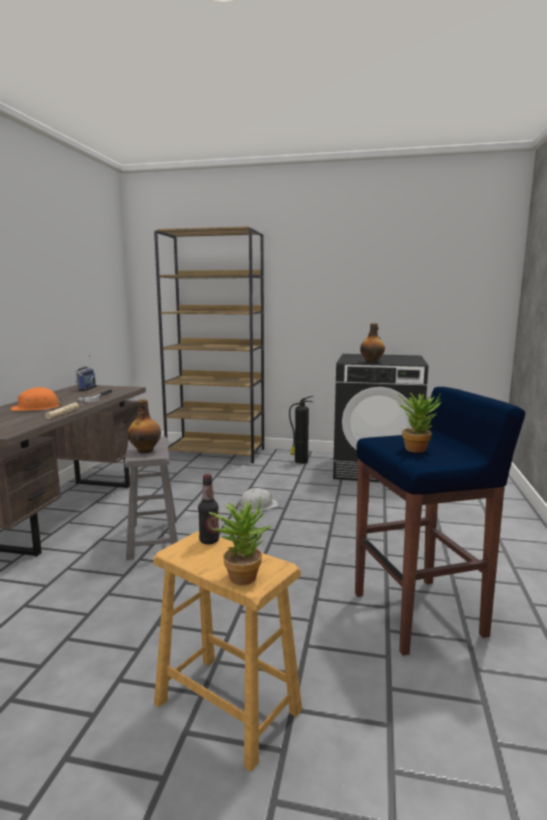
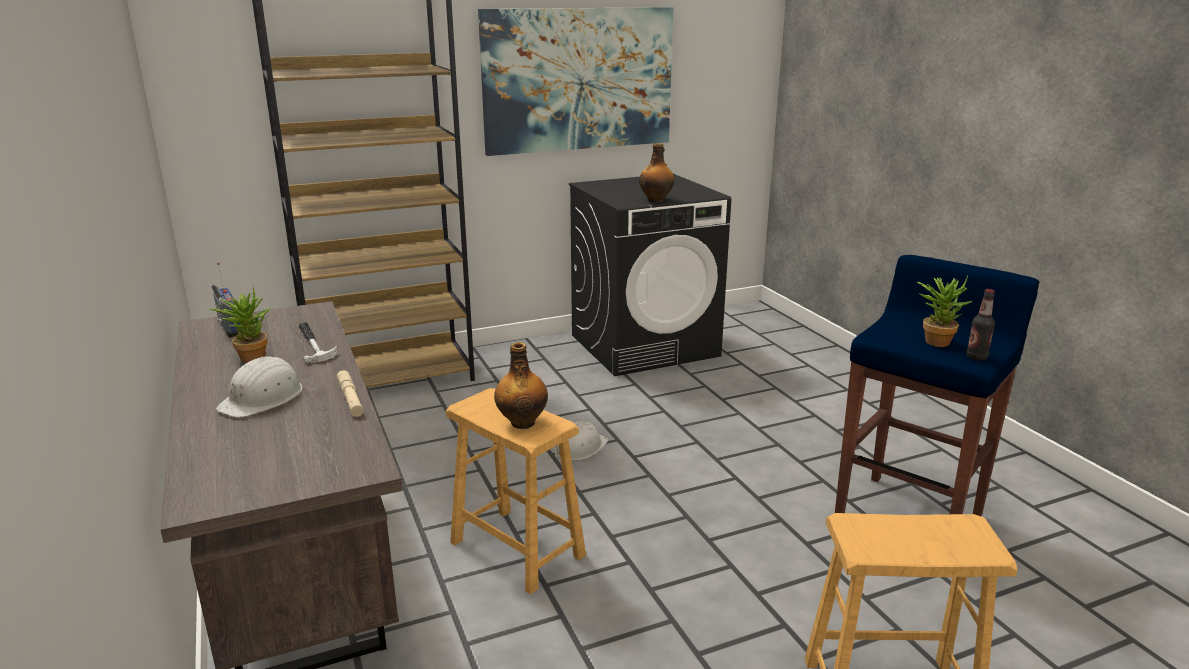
camera: 35 degrees left, 10 degrees up
(37, 408) = (263, 398): orange hard hat -> white hard hat
(153, 539) = (517, 549): grey stool -> brown stool
(209, 540) = (864, 522): bottle -> bottle (976, 357)
(241, 575) = (961, 546): potted plant -> potted plant (249, 357)
(300, 461) = (536, 360): fire extinguisher -> none
(354, 288) = (579, 80): none -> picture

